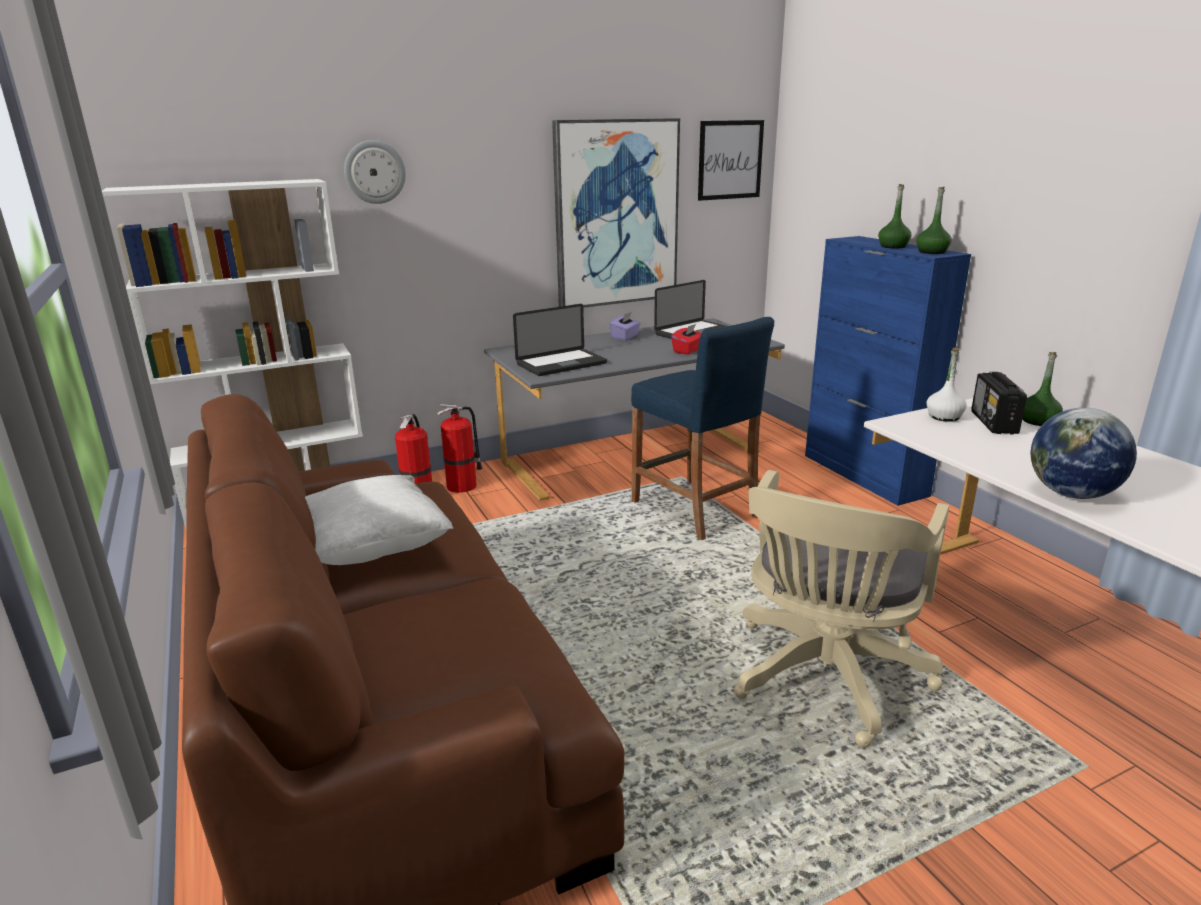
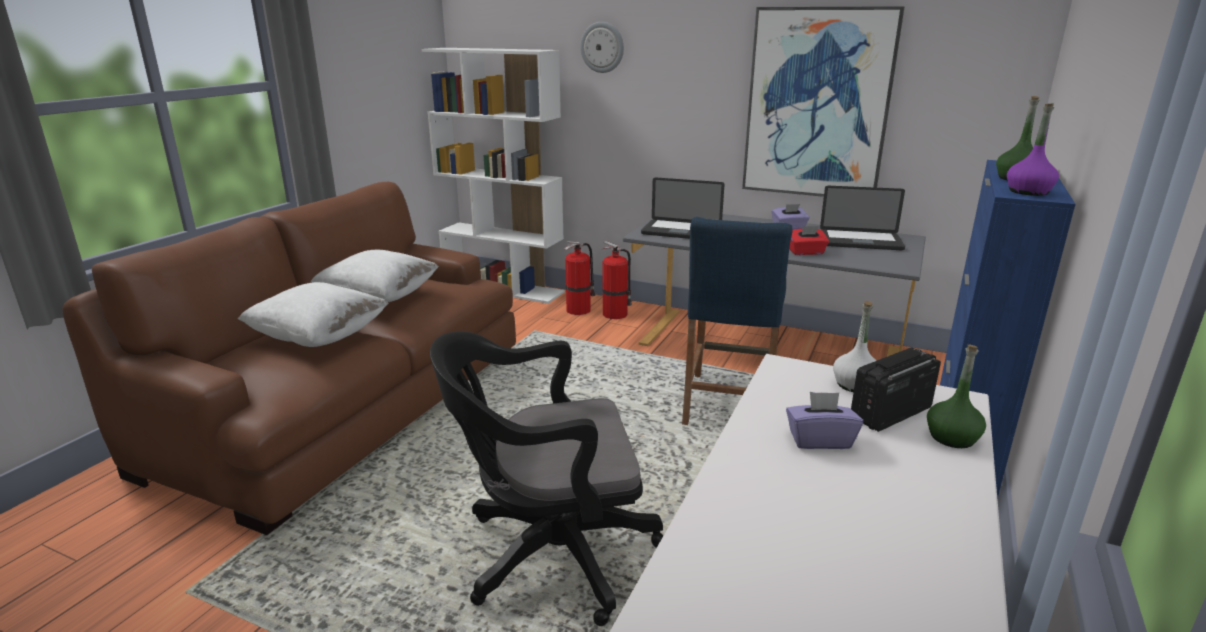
camera: 50 degrees right, 0 degrees up
(433, 616) = (319, 338): none -> white pillow
(730, 160) = (980, 57): picture -> none
(824, 679) = (549, 554): beige office chair -> black office chair
(931, 252) = (1028, 192): green bottle -> purple bottle
(1016, 451) = (819, 440): none -> purple tissue box
(1071, 494) = (736, 490): globe -> none

